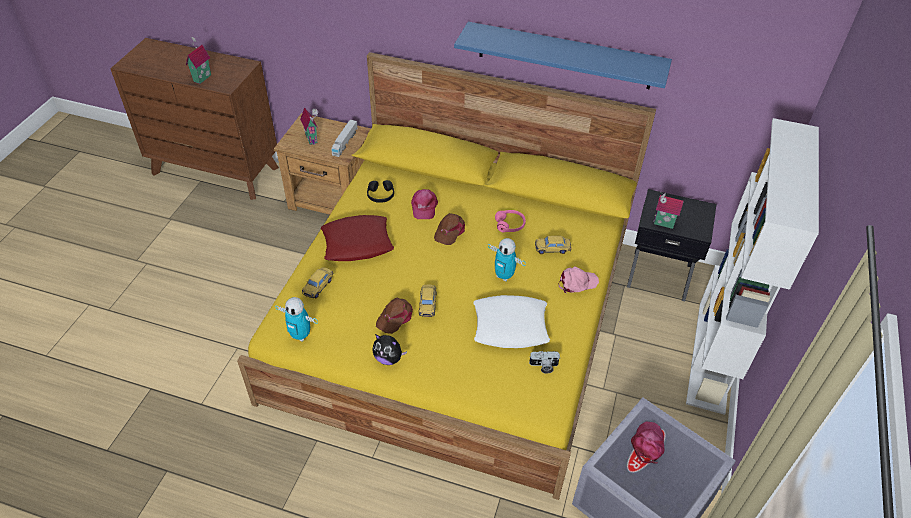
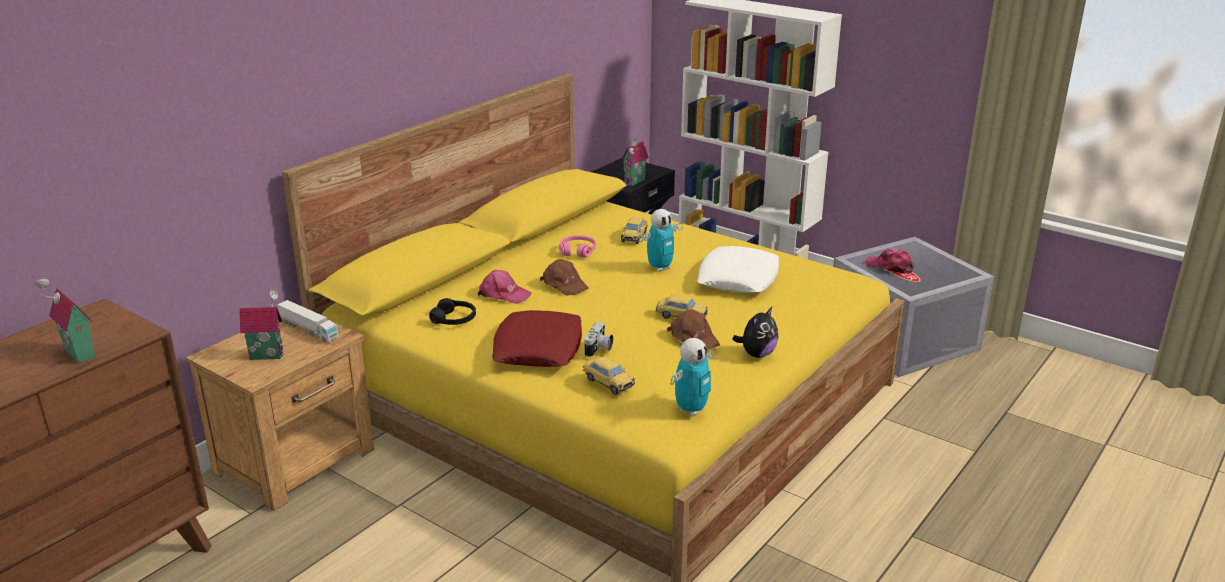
camera: 70 degrees left, 20 degrees down
(543, 366) = (802, 271): camera -> camera (599, 349)
(564, 56) = (484, 54): blue shelf -> none
(577, 283) = (693, 235): pink cap -> none

